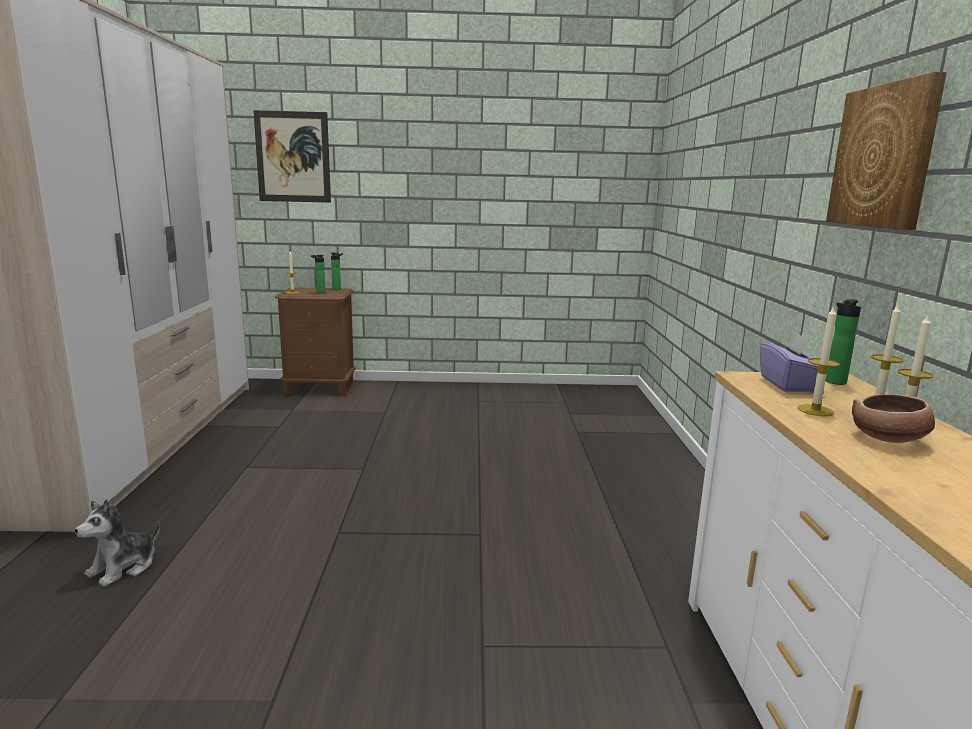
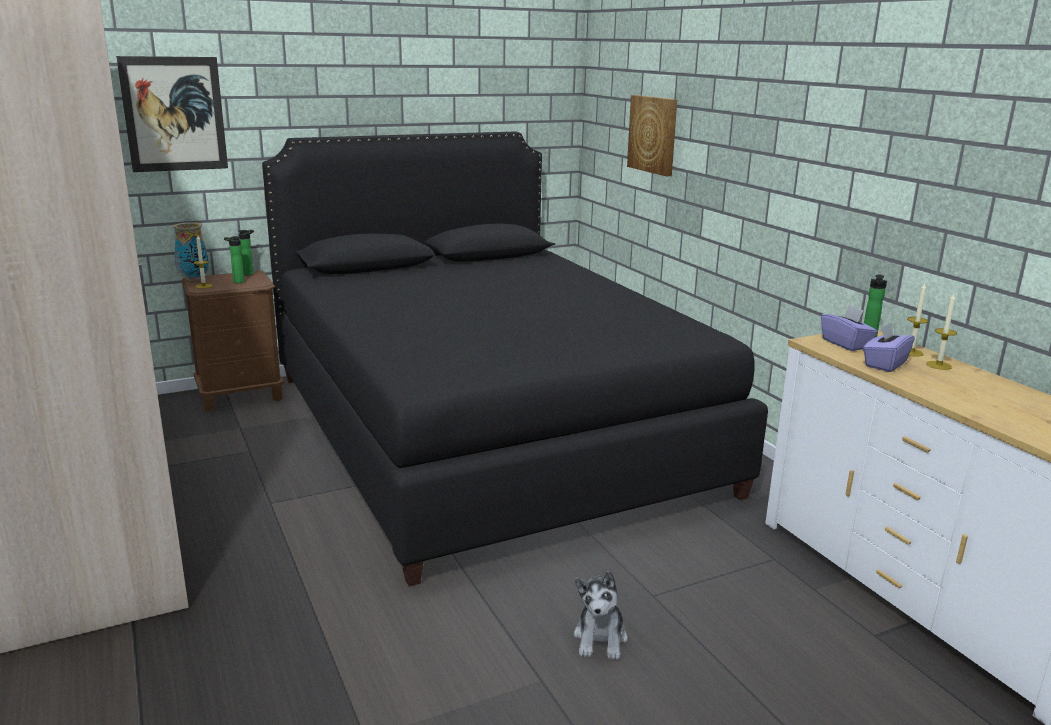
camera: 25 degrees left, 5 degrees up
(123, 567) = (272, 628): plush toy -> plush toy (600, 638)
(294, 288) = (194, 279): none -> vase
(477, 447) = (485, 431): none -> black bed
(815, 410) = (884, 364): candle -> purple tissue box
(884, 156) = (886, 163): picture -> picture (653, 134)
(889, 439) = (943, 379): bowl -> none

